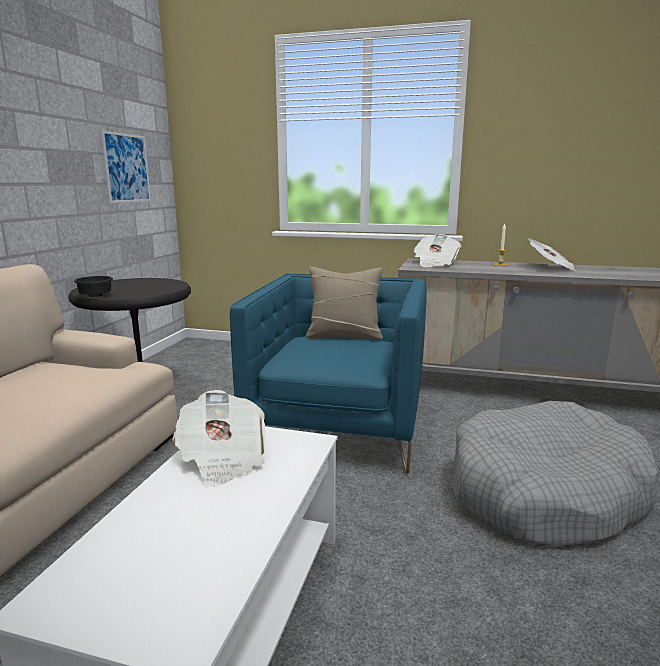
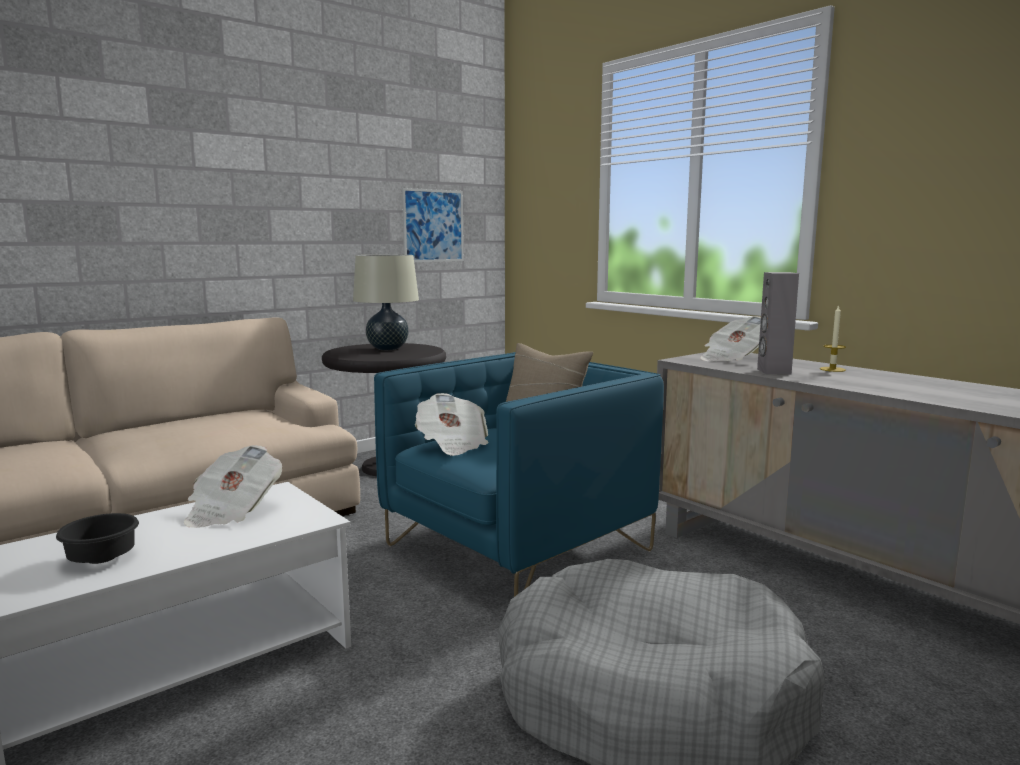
camera: 35 degrees right, 5 degrees down
(95, 296) = (336, 355): black bowl -> black bowl (99, 560)
(128, 285) = (387, 348): none -> beige table lamp
(480, 269) = (773, 371): none -> grey speaker
(551, 268) = (900, 382): newspaper -> newspaper (452, 444)

